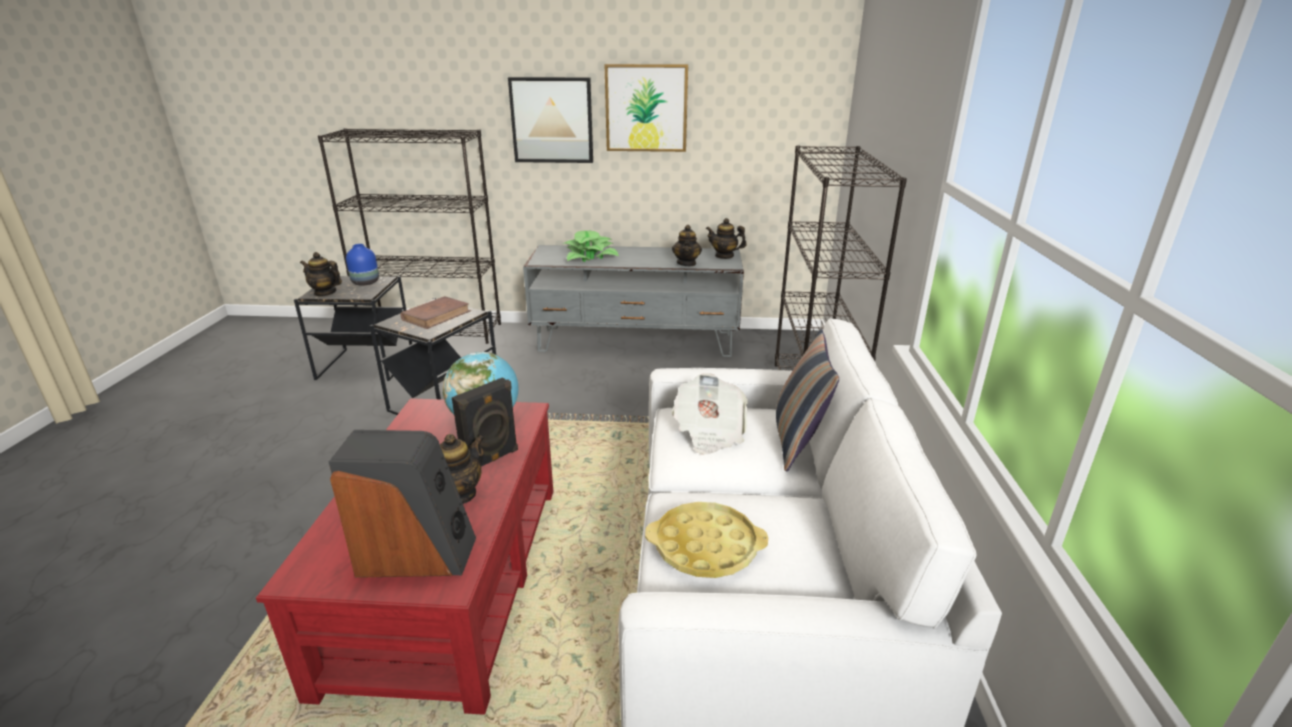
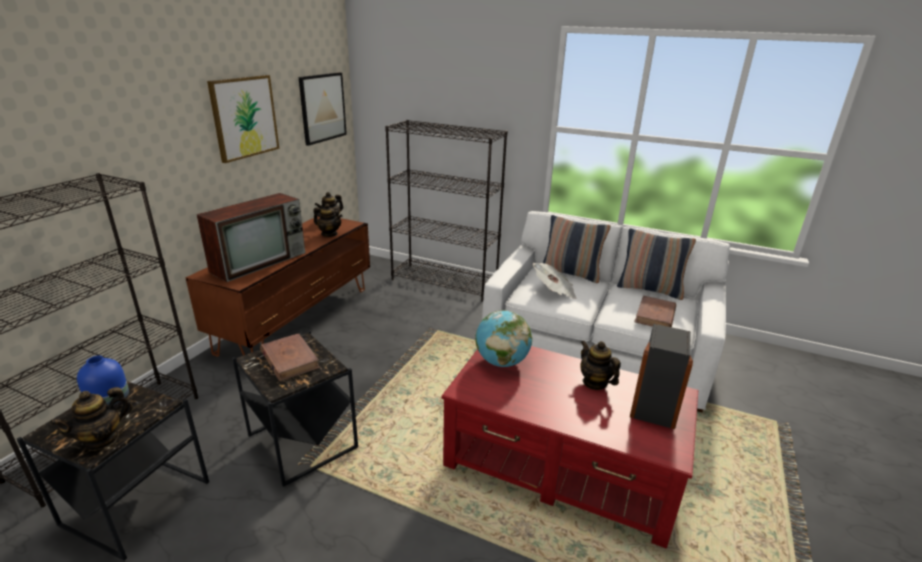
camera: 70 degrees left, 0 degrees up
(491, 459) = (556, 365): black speaker -> none
(552, 120) = (169, 145): picture -> picture (322, 108)
(590, 256) = (260, 261): potted plant -> television
(636, 342) = (298, 318): grey tv stand -> brown tv stand
(705, 547) = (655, 315): yellow tray -> brown book
(822, 537) = (650, 289): none -> pillow

